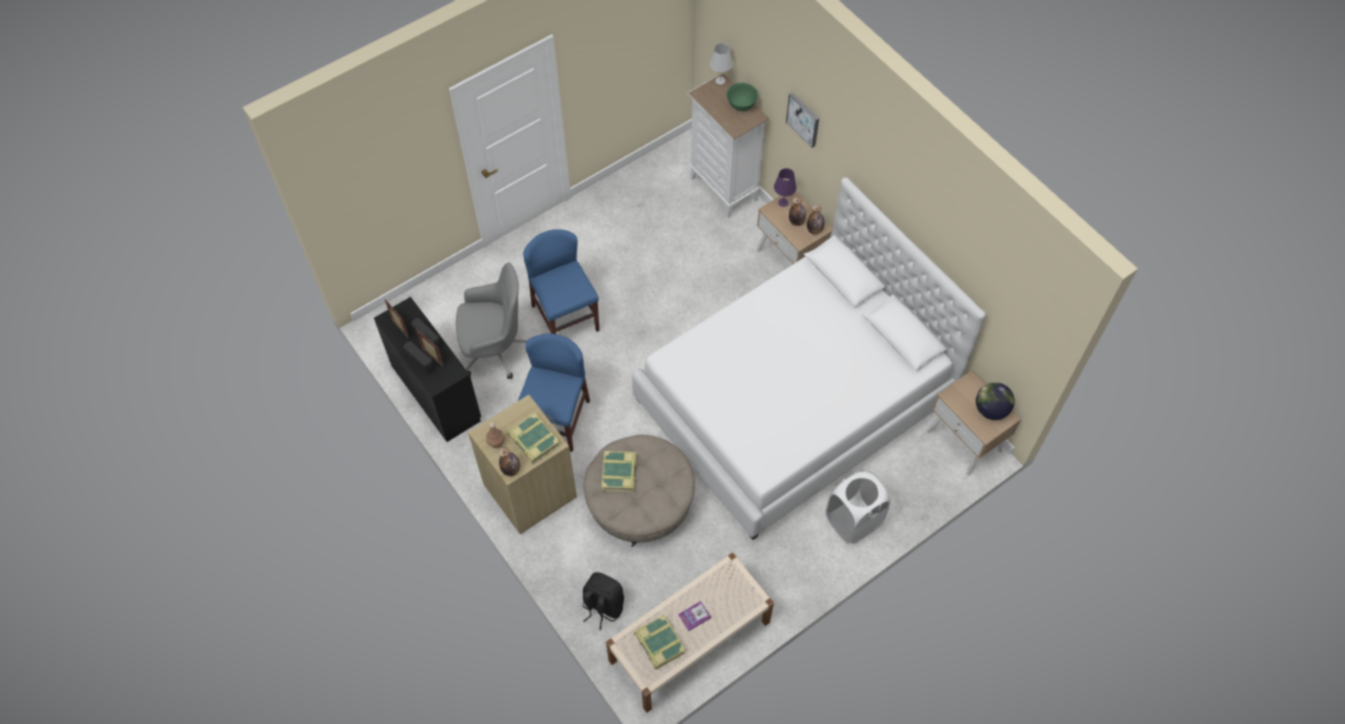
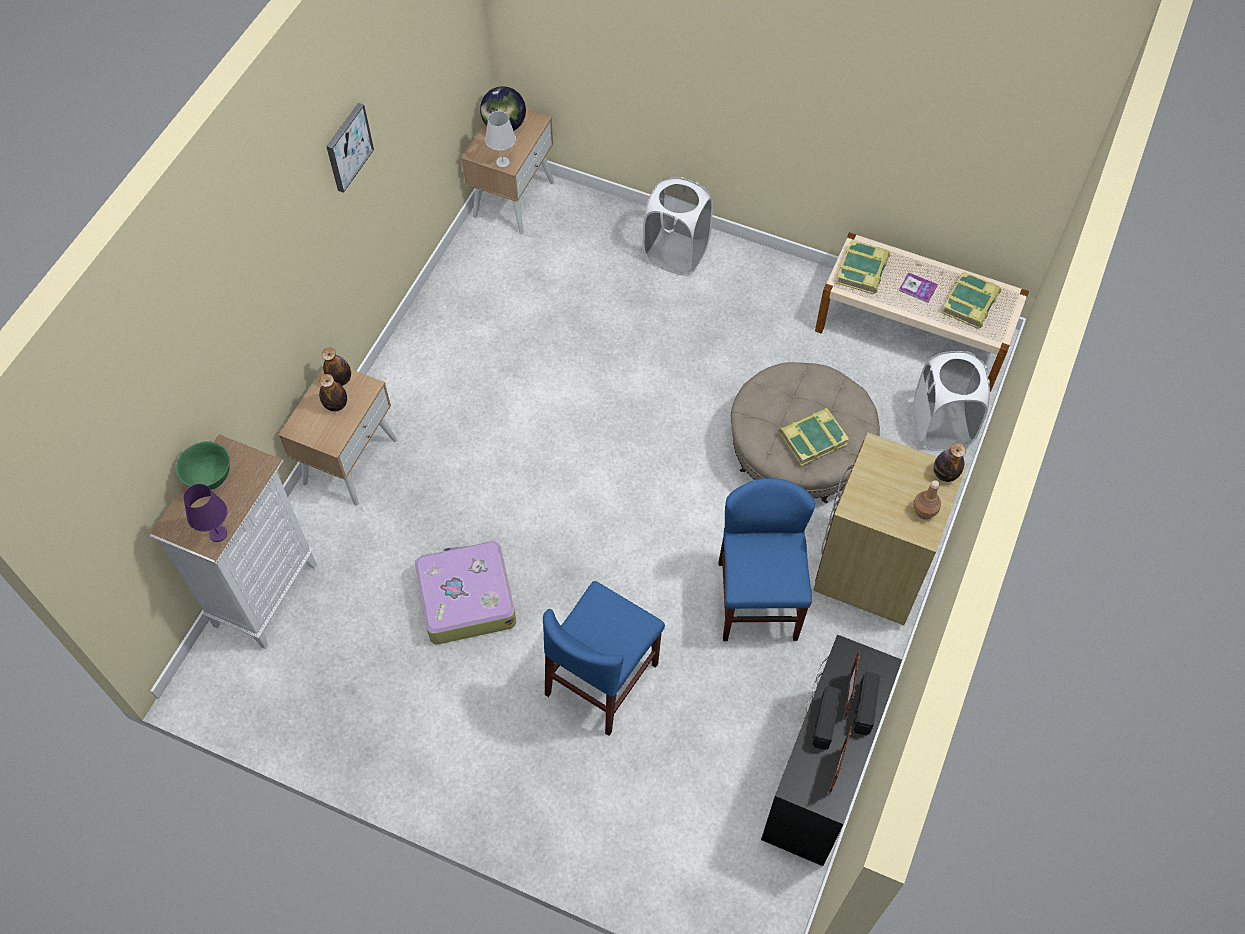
camera: 120 degrees left, 0 degrees up
(496, 351) = (709, 737): grey office chair -> none
(533, 441) = (890, 472): book -> book (862, 271)
(556, 420) = (757, 601): blue chair -> blue chair turned 105 degrees clockwise
(602, 606) = (941, 426): black backpack -> white laundry basket
(659, 277) = (466, 598): none -> suitcase
(720, 80) = (169, 529): white table lamp -> white table lamp (502, 162)
(783, 202) = (311, 434): purple table lamp -> purple table lamp (218, 534)
(794, 400) = (561, 367): white bed -> none
(804, 119) = (237, 341): picture -> picture (347, 147)

